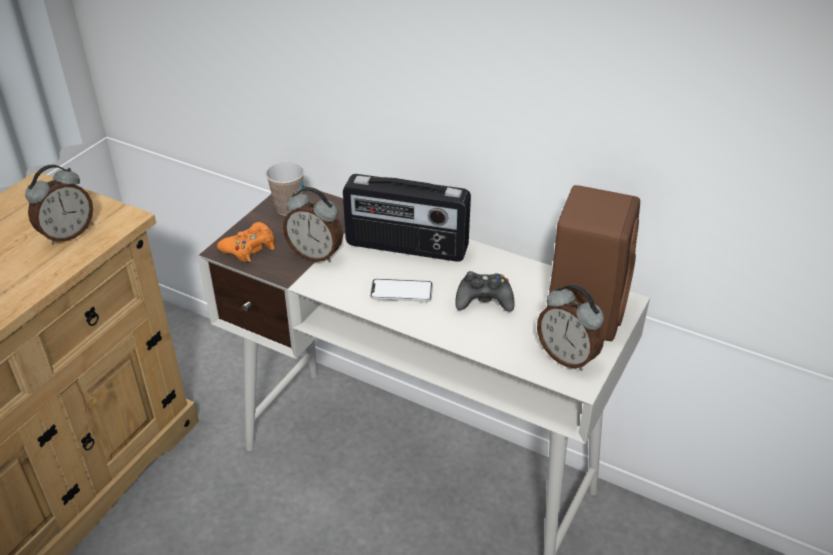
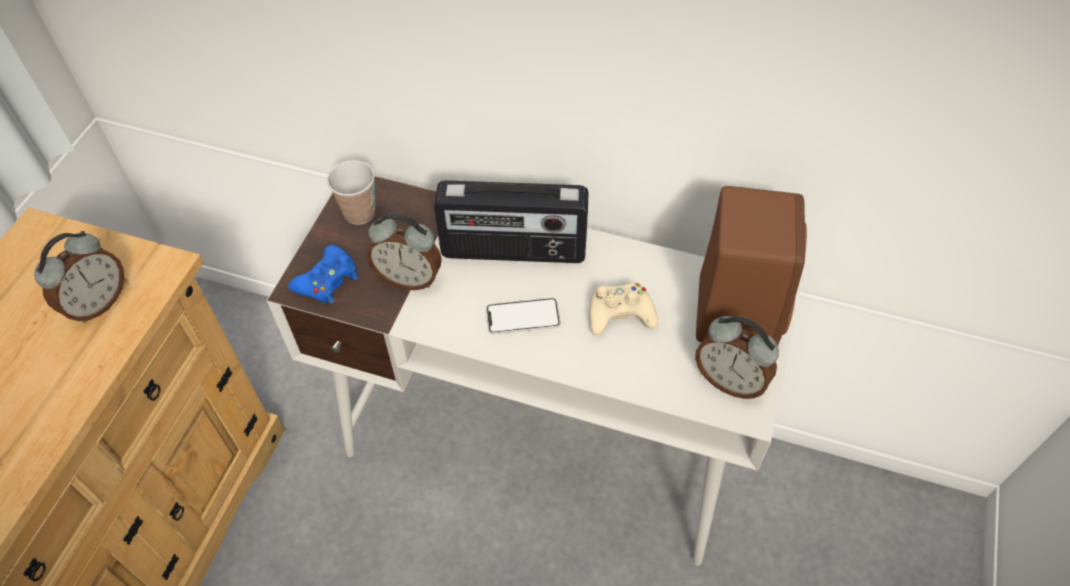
camera: 10 degrees left, 15 degrees up
(249, 248) = (327, 281): orange game controller -> blue game controller
(484, 300) = (620, 314): black game controller -> beige game controller

